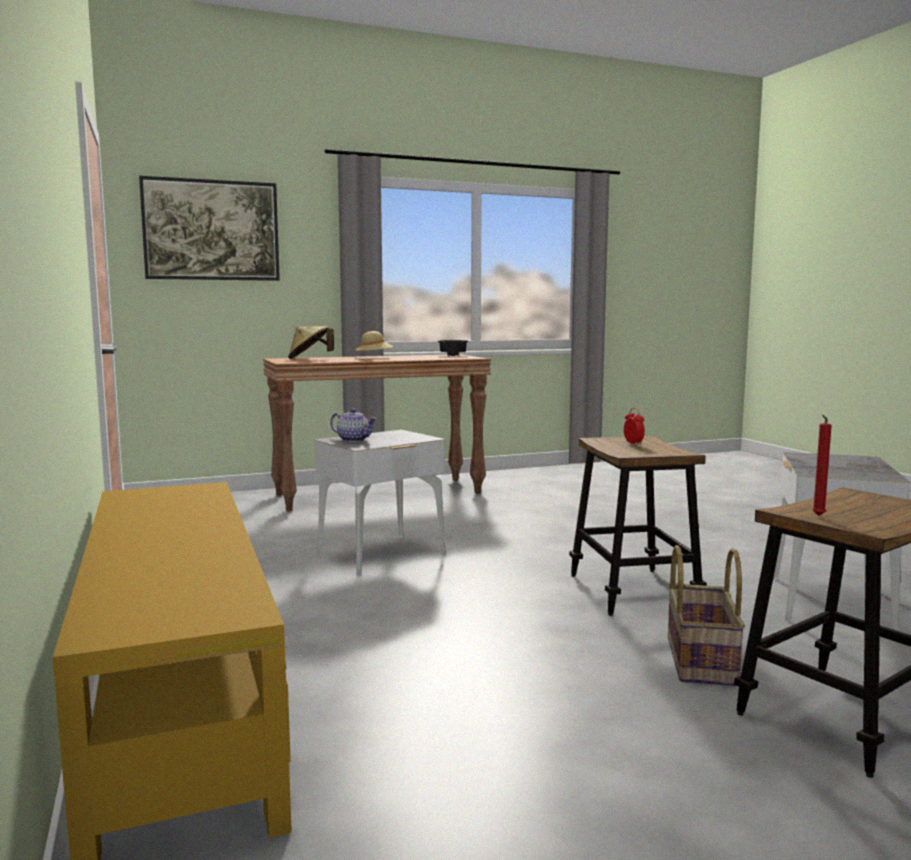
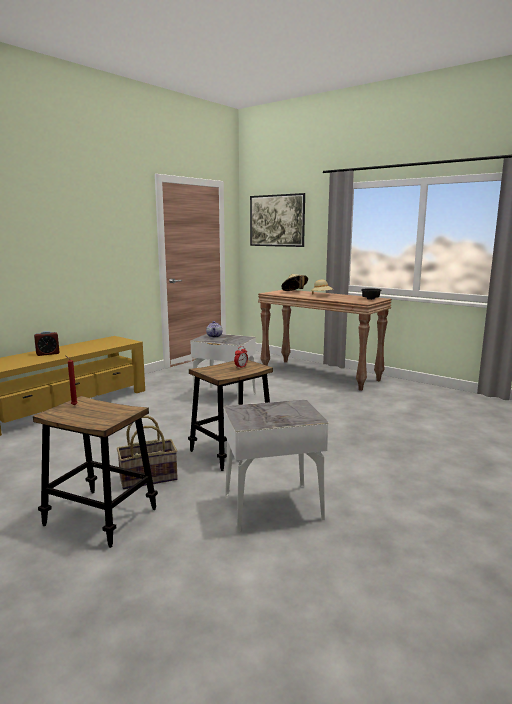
camera: 60 degrees right, 5 degrees up
(161, 548) = (47, 354): none -> alarm clock

